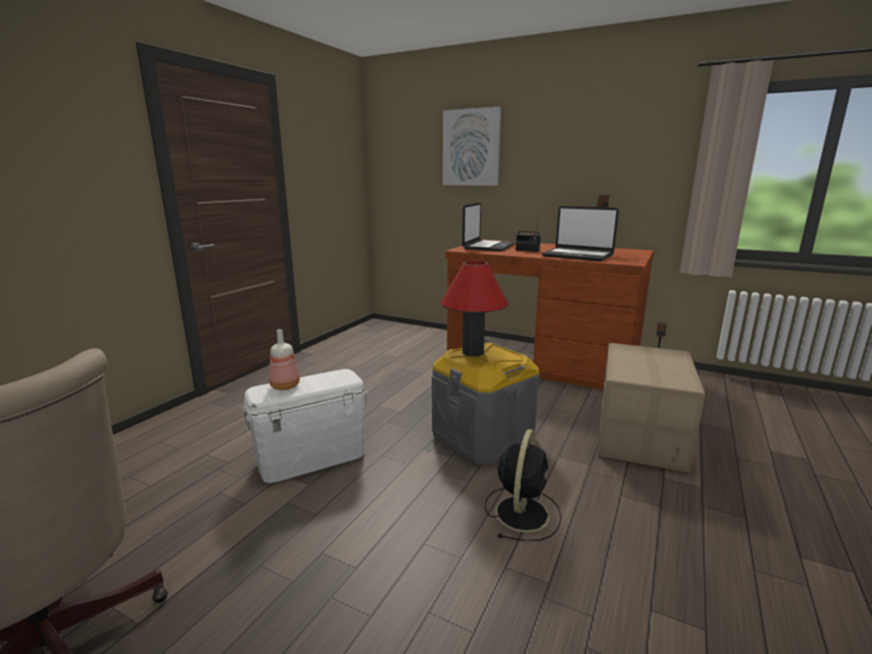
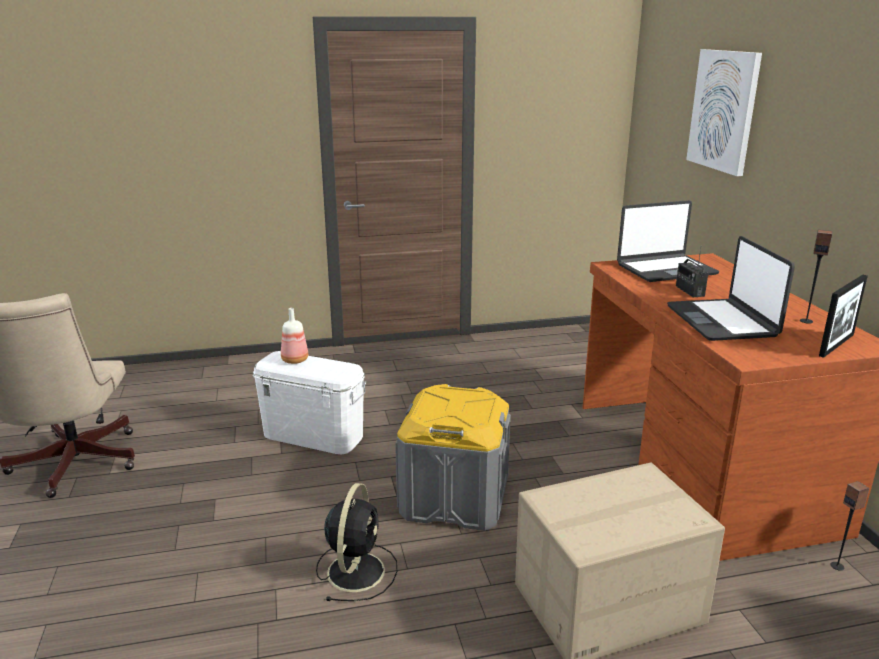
camera: 50 degrees right, 5 degrees up
(473, 352) = (454, 396): red table lamp -> none
(522, 512) = (356, 570): black fan -> black fan turned 60 degrees counterclockwise
(633, 253) = (836, 345): none -> picture frame

